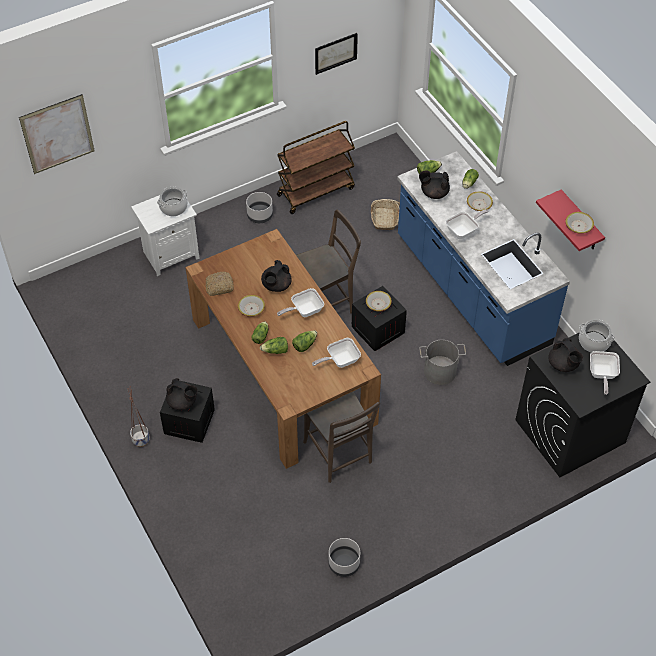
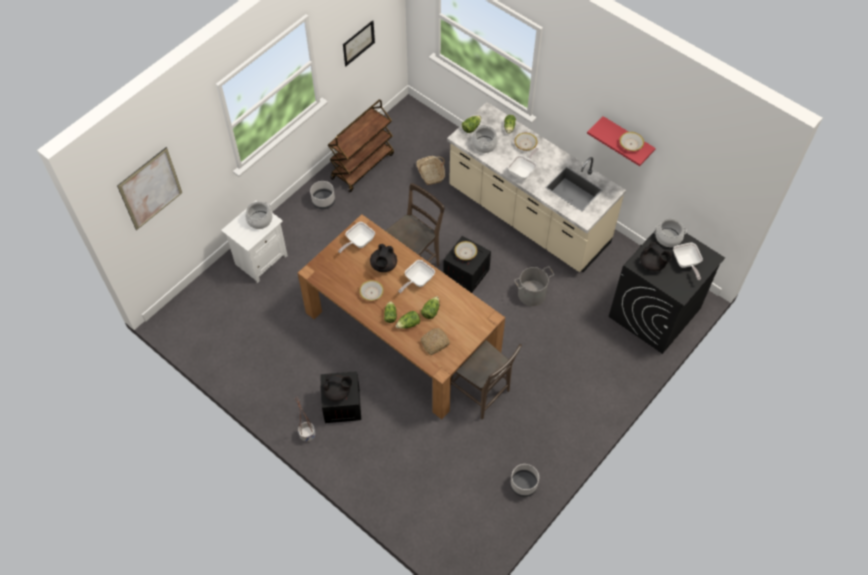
camera: 20 degrees left, 5 degrees up
(219, 287) = (335, 281): bread -> bread (434, 343)
(340, 360) = (466, 316): frying pan -> frying pan (358, 242)
(434, 193) = (484, 144): black teapot -> cooking pot
(471, 291) = (528, 216): blue counter -> beige counter

